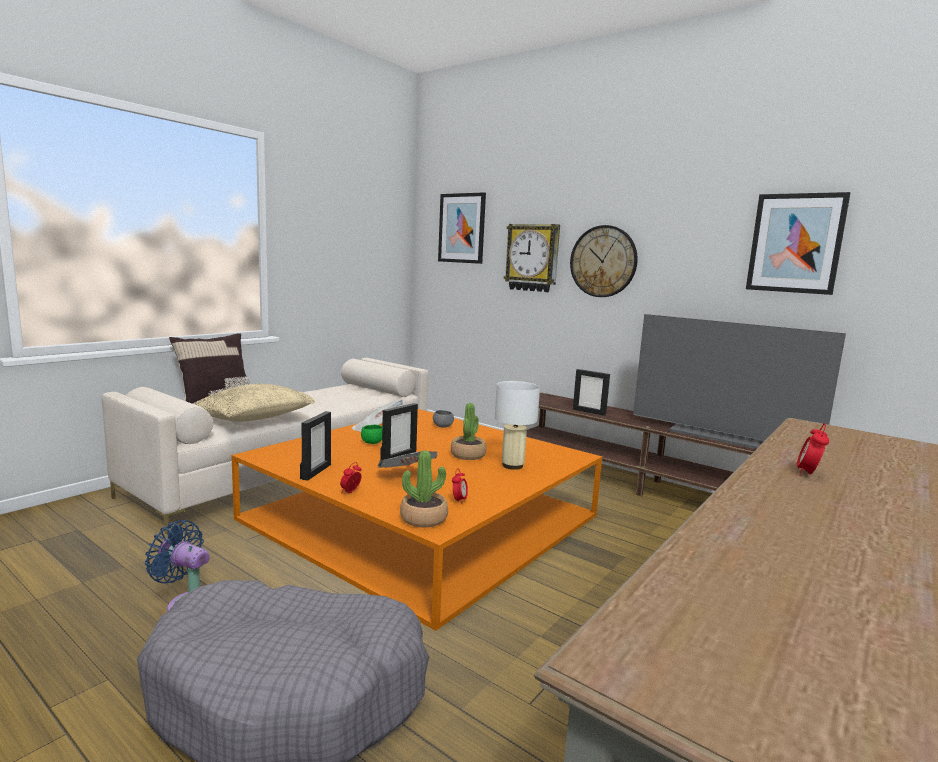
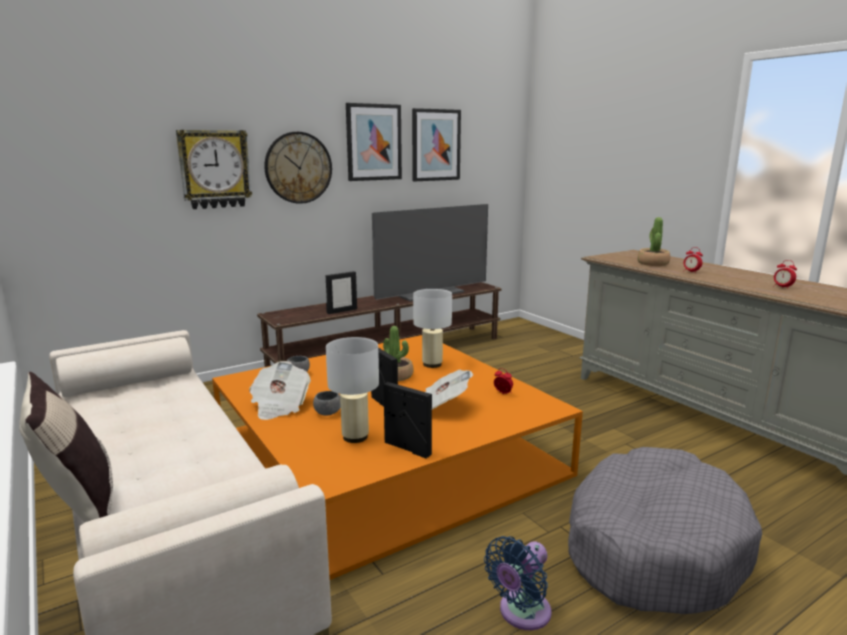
camera: 70 degrees left, 5 degrees up
(253, 419) = (214, 469): beige pillow -> none
(332, 454) = (354, 437): none -> white table lamp
(350, 492) = (472, 434): alarm clock -> alarm clock (782, 287)
(372, 443) = (327, 413): green bowl -> grey bowl
(423, 518) = (536, 410): potted plant -> potted plant (652, 263)
(462, 228) = (89, 135): picture -> picture (373, 142)

